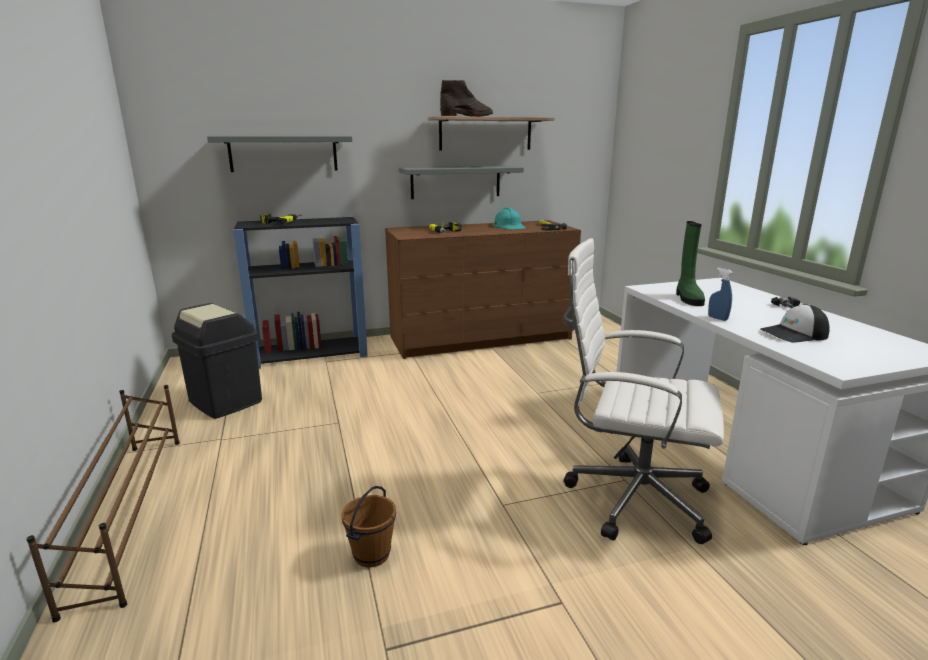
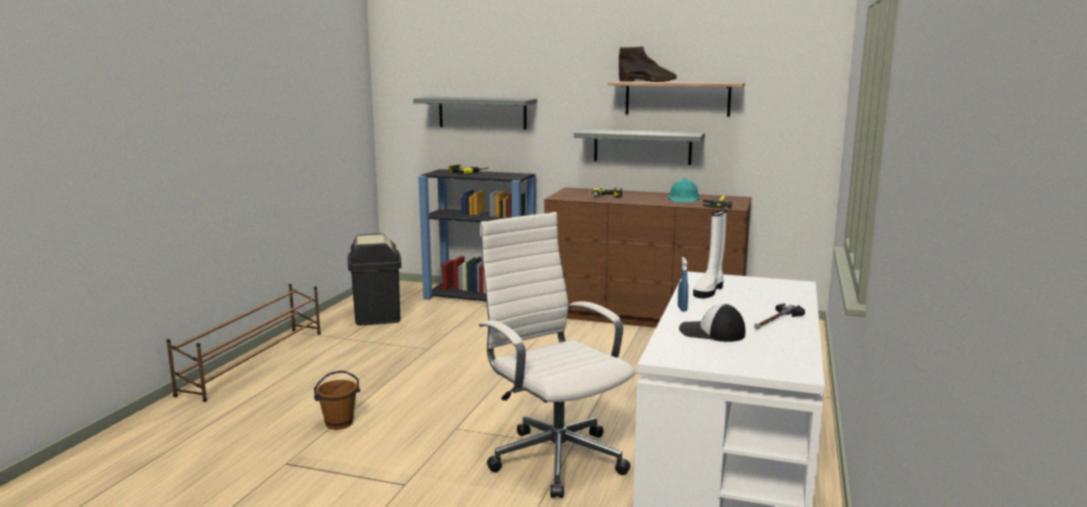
camera: 35 degrees right, 5 degrees down
(688, 298) = (709, 291): green boot -> white boot

